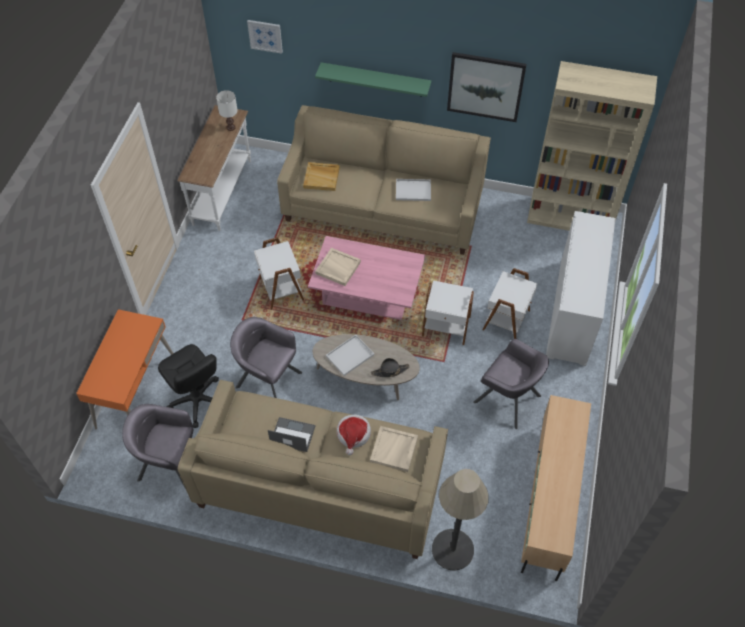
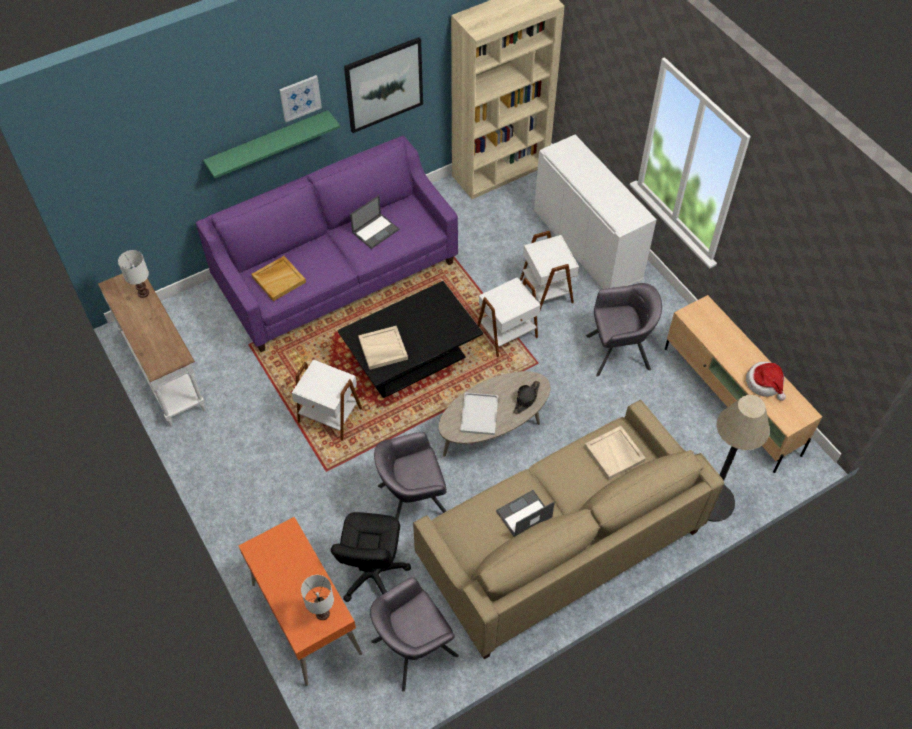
camera: 45 degrees left, 0 degrees up
(113, 384) = (322, 613): none -> white table lamp
(197, 401) = (372, 574): black office chair -> black office chair turned 90 degrees clockwise
(265, 36) = (131, 166): picture -> picture (300, 98)
(353, 435) = (570, 470): hat -> hat (765, 383)
(367, 295) = (412, 359): pink coffee table -> black coffee table
(383, 207) = (336, 273): beige sofa -> purple sofa
(414, 190) = (376, 231): white tray -> laptop

